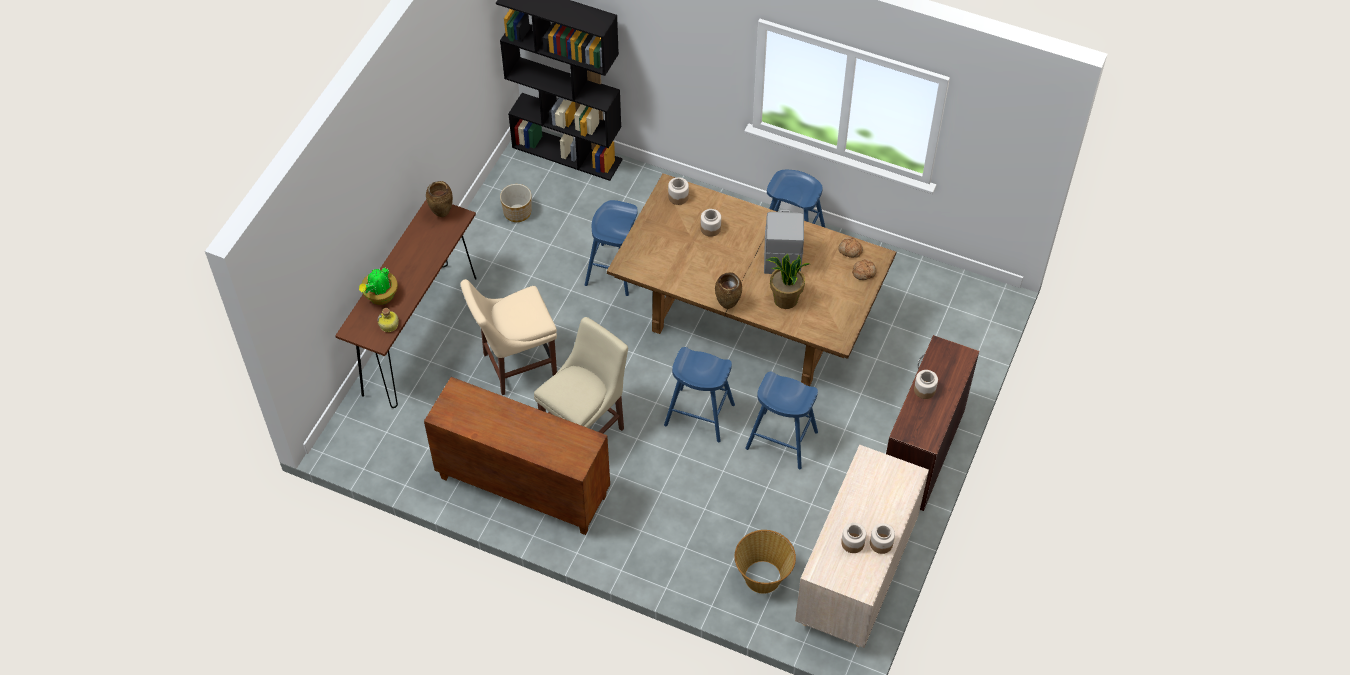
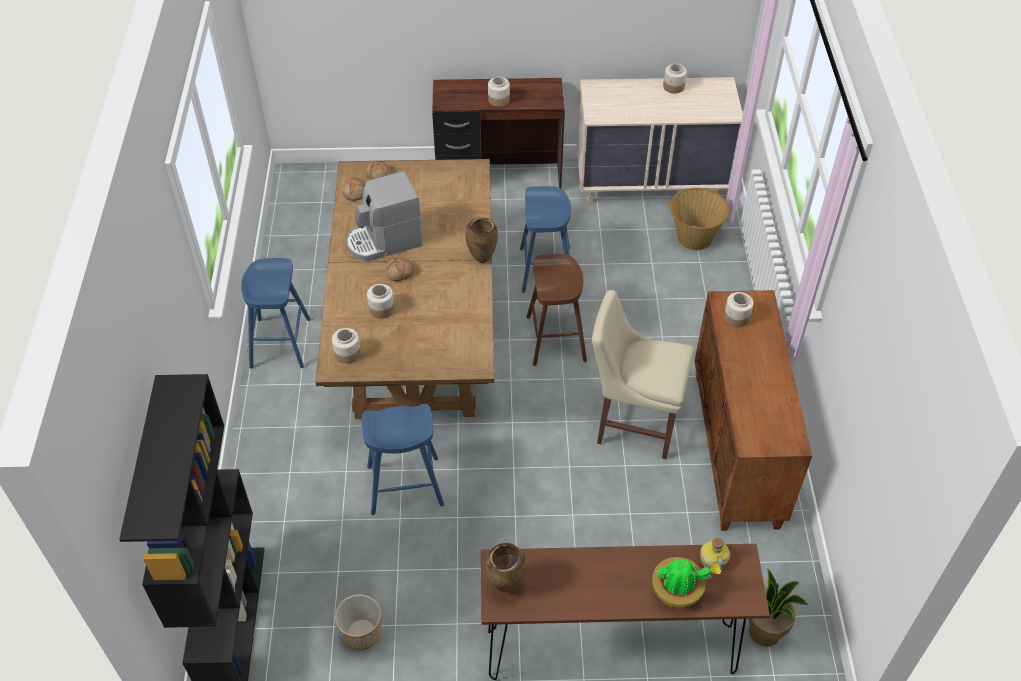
camera: 115 degrees left, 5 degrees down
(515, 365) = (593, 525): beige chair -> none
(699, 415) = (556, 338): blue stool -> brown stool
(741, 250) = (400, 273): none -> bread
(785, 300) = (447, 220): potted plant -> potted plant (765, 632)
(852, 543) = (686, 102): jar -> jar (736, 317)

